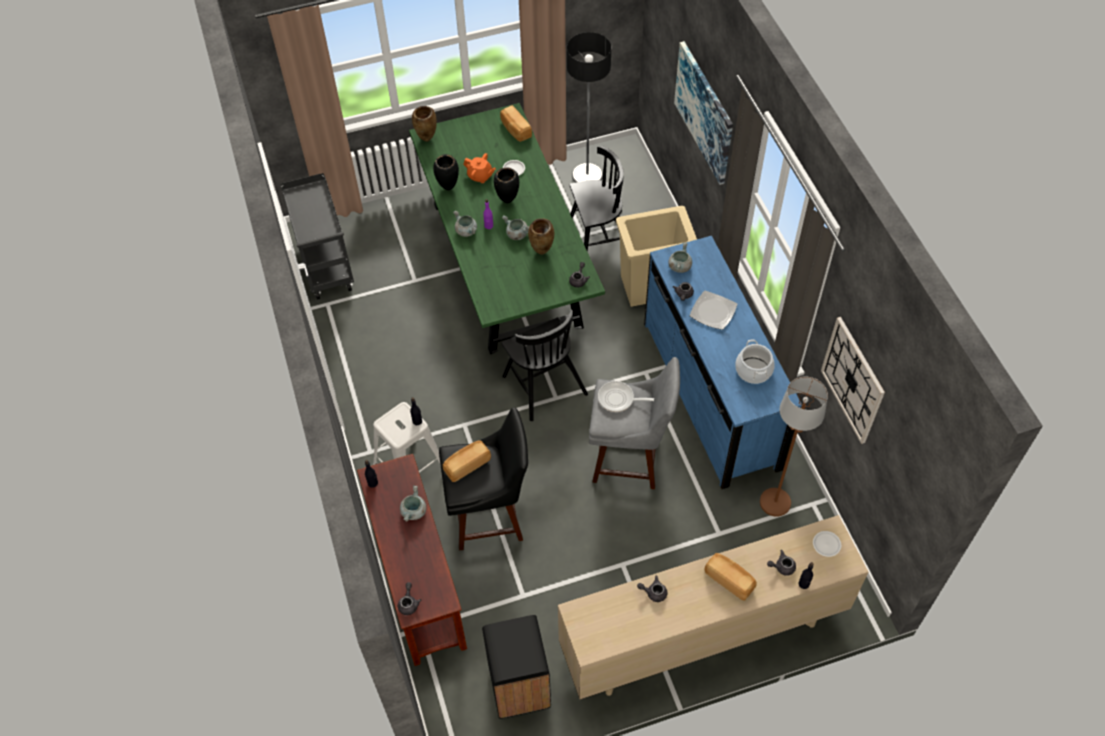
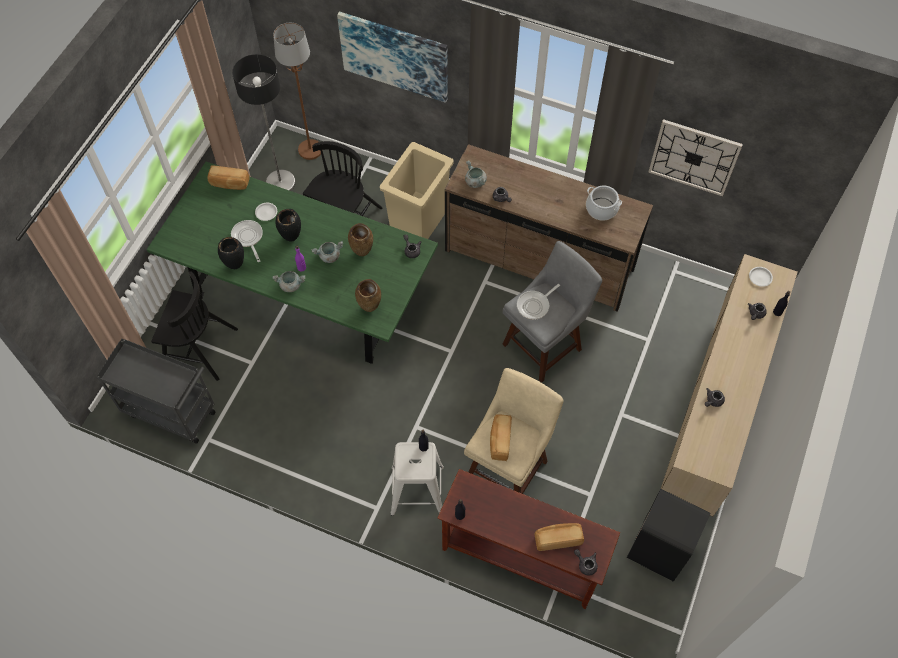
camera: 50 degrees left, 5 degrees up
(414, 512) = (511, 505): grey cooking pot -> none
(427, 139) = (171, 245): brown vase -> brown vase (370, 308)
(480, 176) = (248, 238): orange teapot -> frying pan
(490, 515) = (508, 467): black stool -> beige stool
(542, 381) = (429, 349): black chair -> black chair (196, 347)
(710, 395) = (540, 260): blue dresser -> brown dresser
(713, 312) = (532, 193): plate -> none
(729, 580) = (740, 350): bread -> bread (557, 539)
(775, 503) = (654, 290): brown floor lamp -> brown floor lamp (310, 150)

